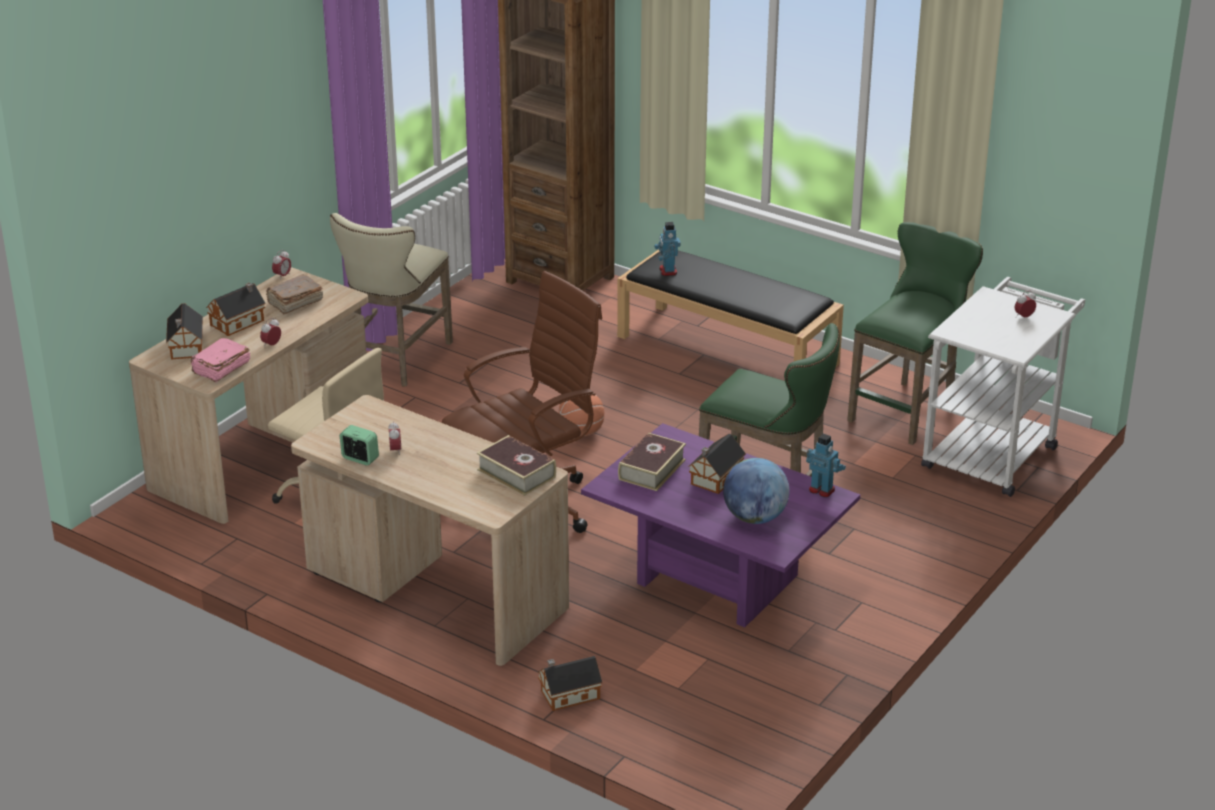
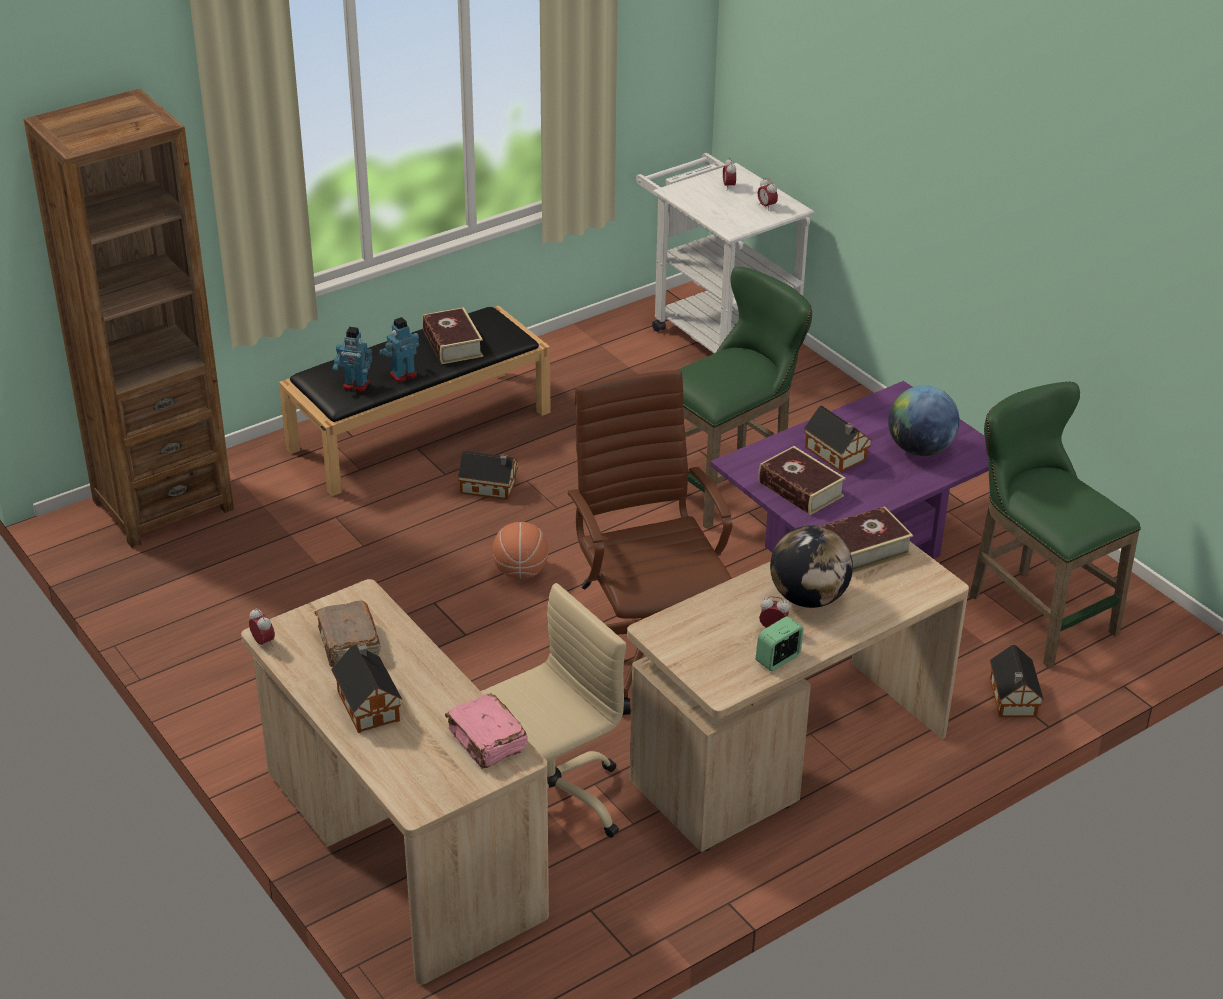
camera: 70 degrees left, 5 degrees up
(186, 348) = (407, 766): toy house -> toy house (490, 487)
(271, 345) = (451, 684): alarm clock -> alarm clock (766, 206)
(397, 361) = (254, 680): beige stool -> none
(440, 459) = (808, 598): none -> globe
(757, 293) = (452, 344): none -> book
(822, 490) = (887, 399): toy robot -> toy robot (403, 375)
(908, 409) = (612, 356): green stool -> green stool (1034, 611)

